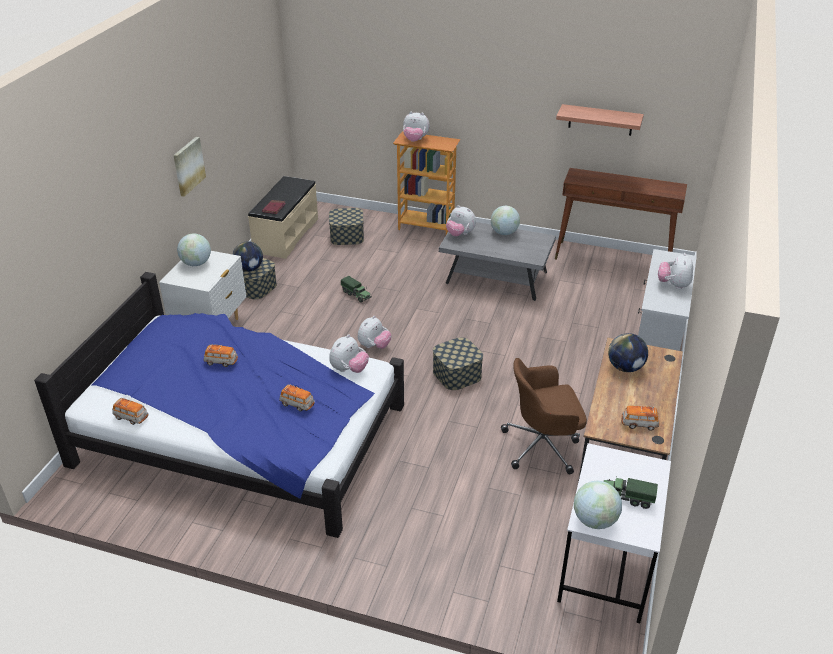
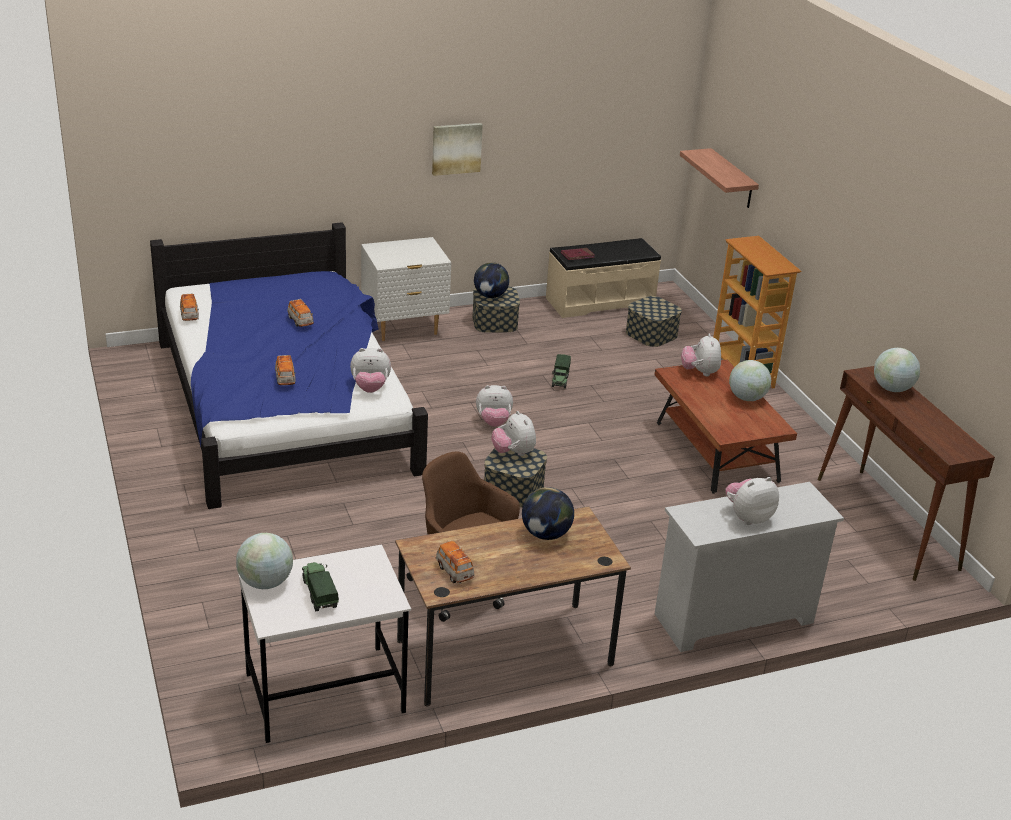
camera: 50 degrees right, 5 degrees down
(196, 263) = (410, 248): globe -> globe (892, 389)
(415, 140) = (752, 248): plush toy -> plush toy (513, 453)
(496, 278) = (716, 452): grey coffee table -> brown coffee table
(600, 120) = (930, 310): shelf -> shelf (732, 179)

